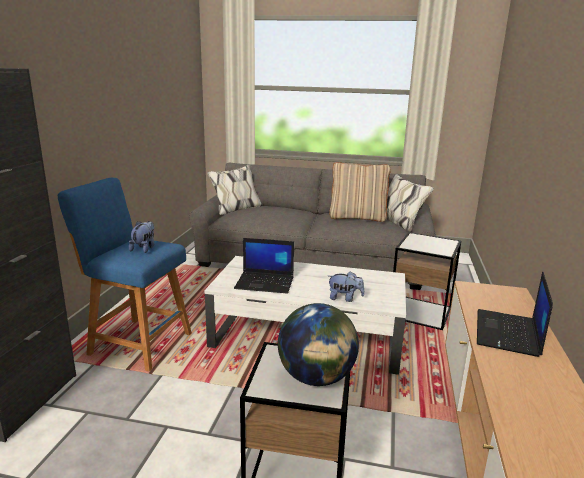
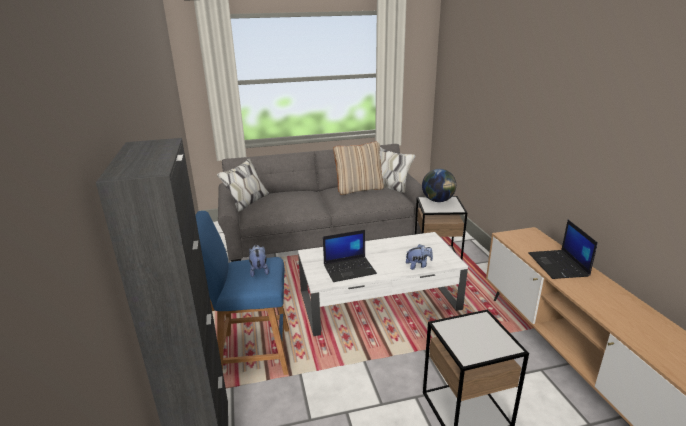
camera: 25 degrees left, 5 degrees up
(316, 378) = (489, 336): globe -> globe (438, 200)

